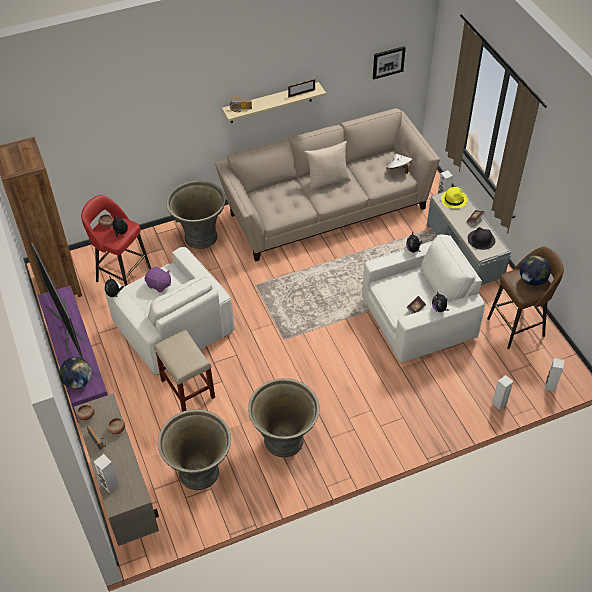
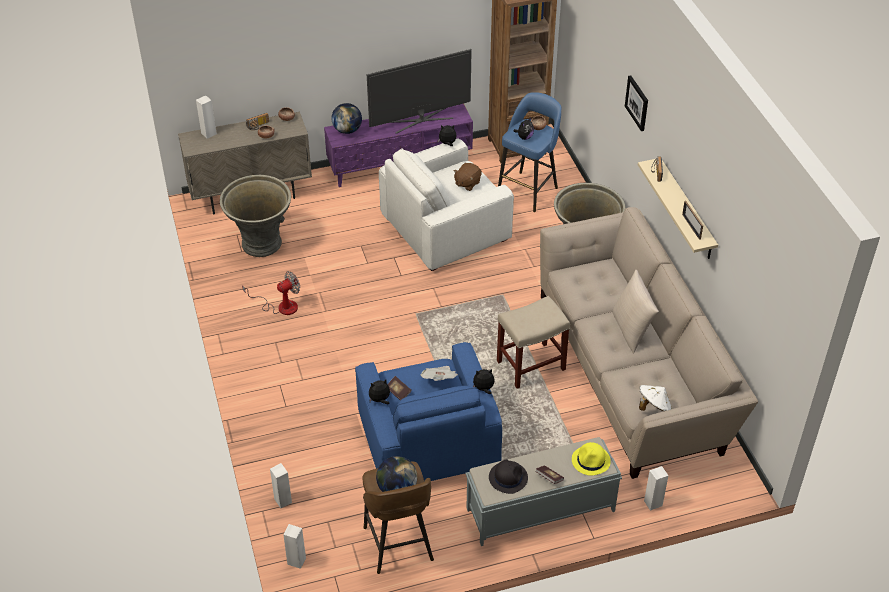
camera: 95 degrees right, 5 degrees down
(122, 274) = (528, 191): red stool -> blue stool
(159, 285) = (467, 183): purple plush toy -> brown plush toy
(188, 389) = (362, 238): beige stool -> beige stool (530, 366)
(284, 441) = (281, 306): grey planter -> fan
(388, 62) = (768, 317): picture -> picture (637, 103)
(397, 285) = (439, 380): none -> newspaper
(418, 319) = (427, 440): white armchair -> blue armchair

